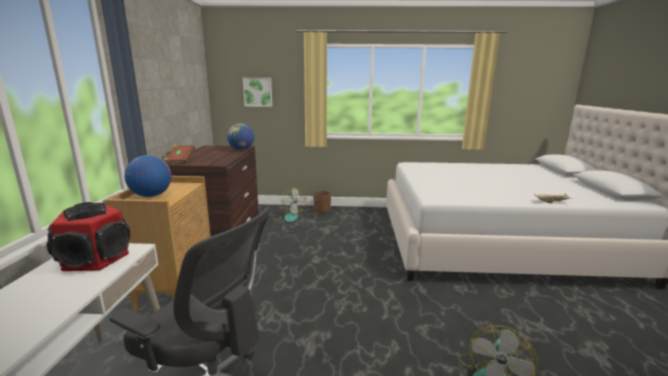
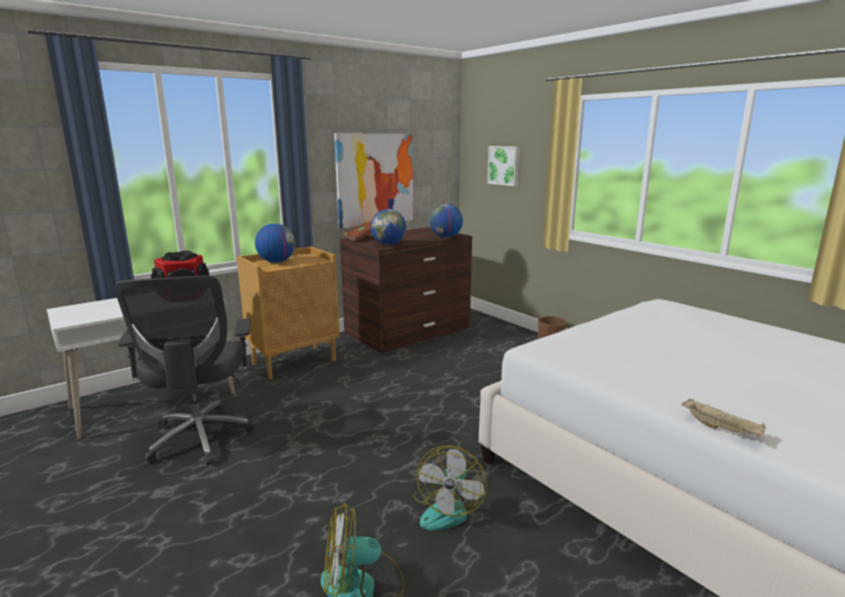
camera: 50 degrees right, 0 degrees up
(171, 107) = (375, 179): none -> picture
(220, 161) = (389, 244): none -> globe
(289, 216) = (498, 339): fan -> fan (447, 509)

